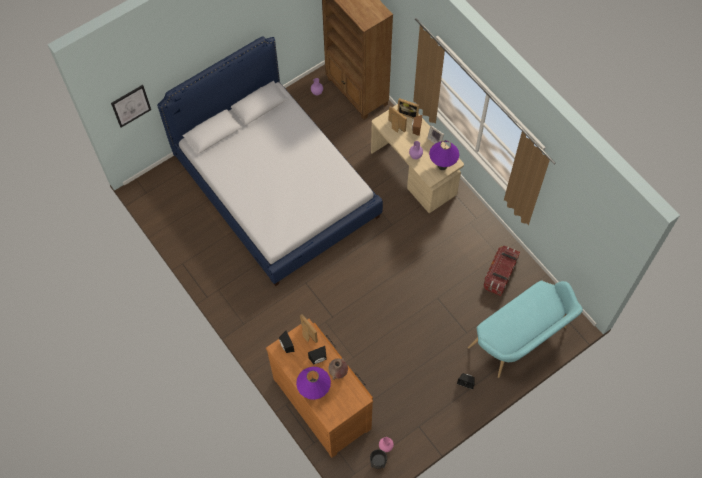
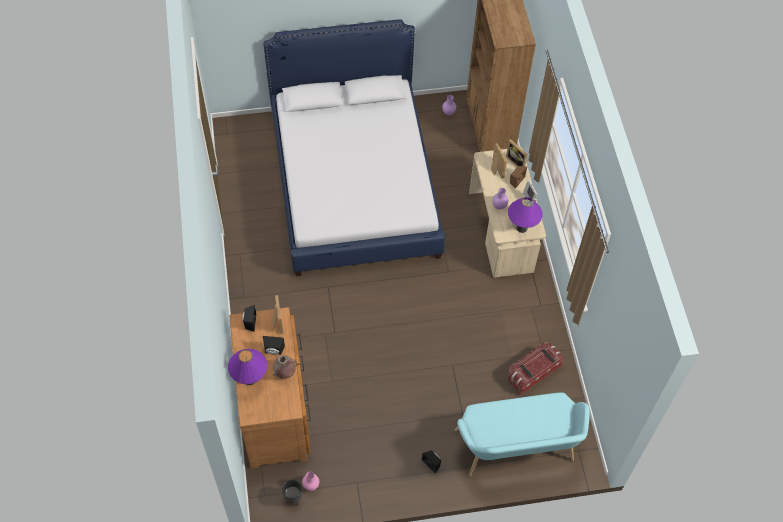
camera: 25 degrees right, 5 degrees down
(131, 105) = (235, 30): picture -> none

